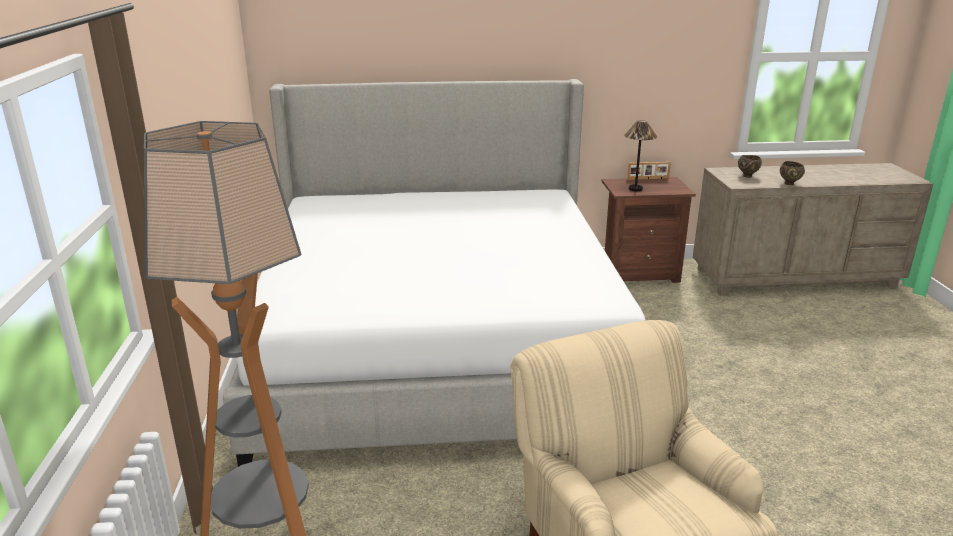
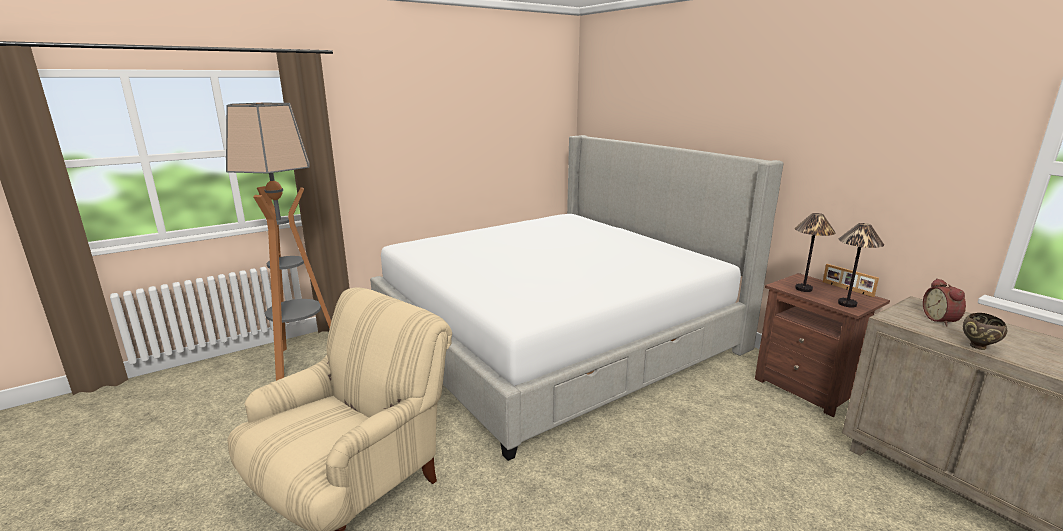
camera: 60 degrees right, 5 degrees down
(674, 188) = (847, 304): none -> table lamp
(747, 176) = (941, 320): brown bowl -> alarm clock

